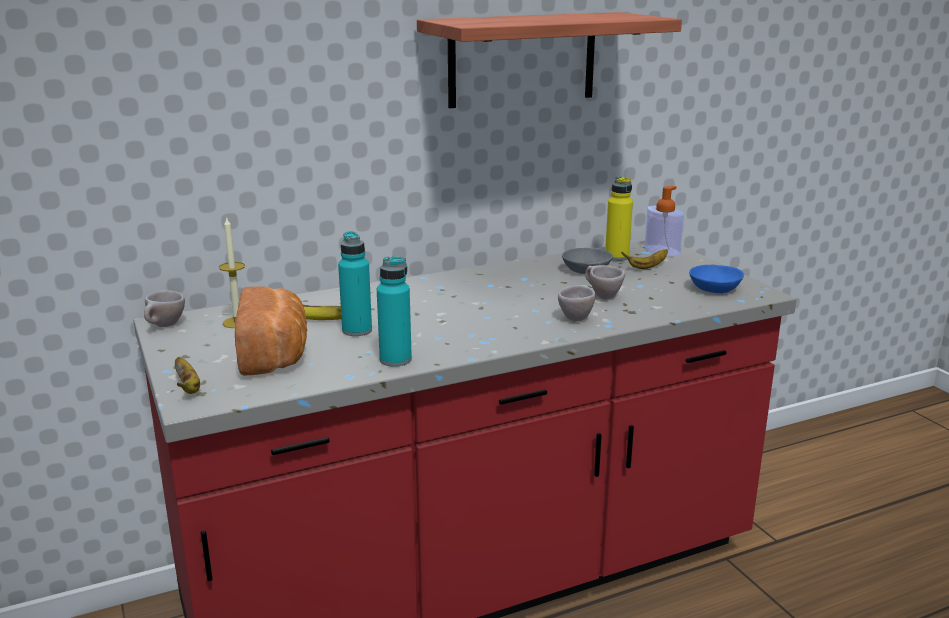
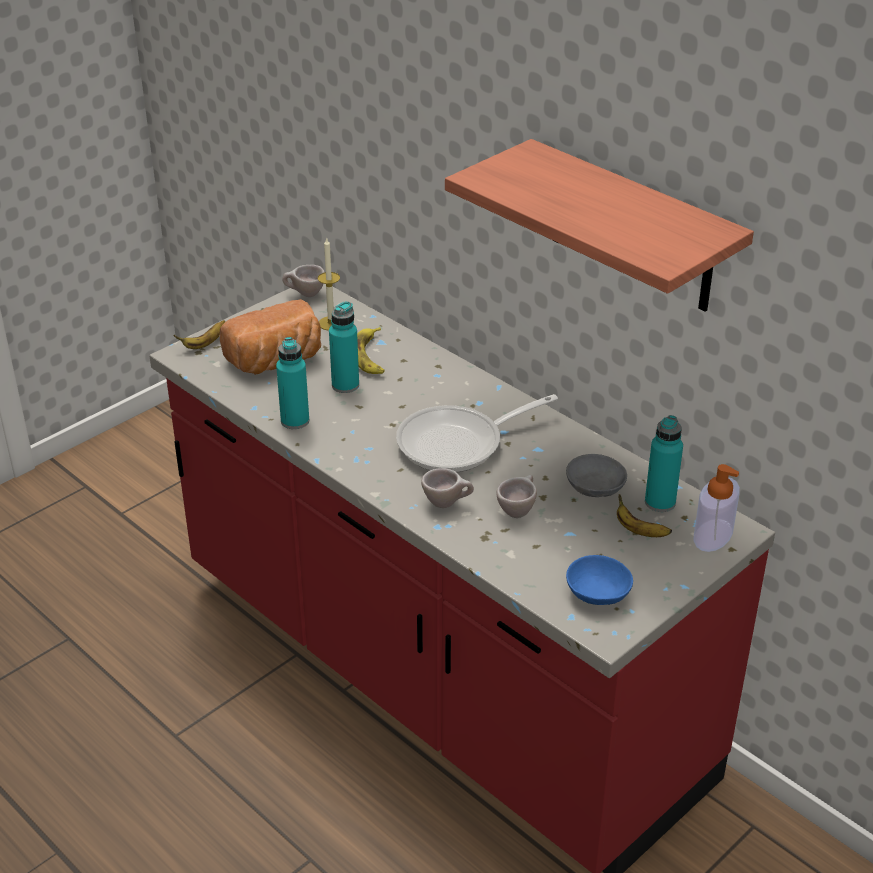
camera: 70 degrees right, 15 degrees up
(494, 301) = (459, 444): none -> frying pan
(616, 257) = (660, 502): yellow bottle -> turquoise bottle

